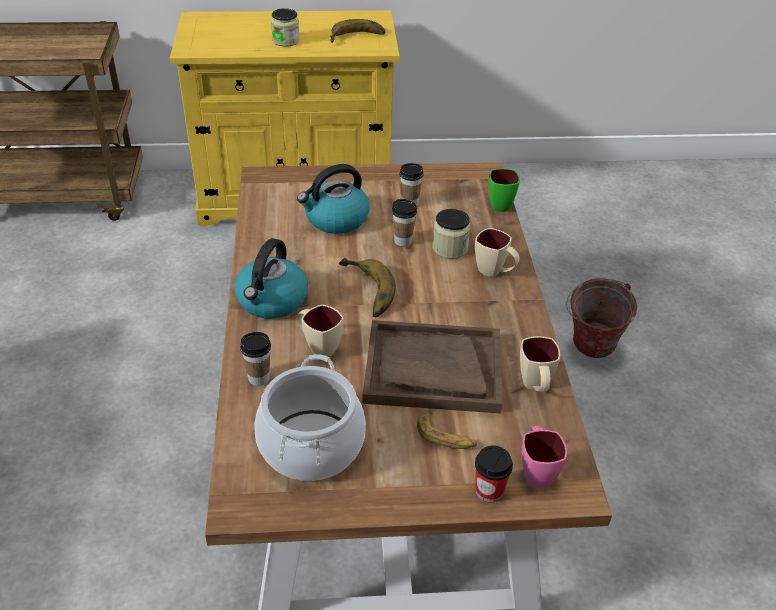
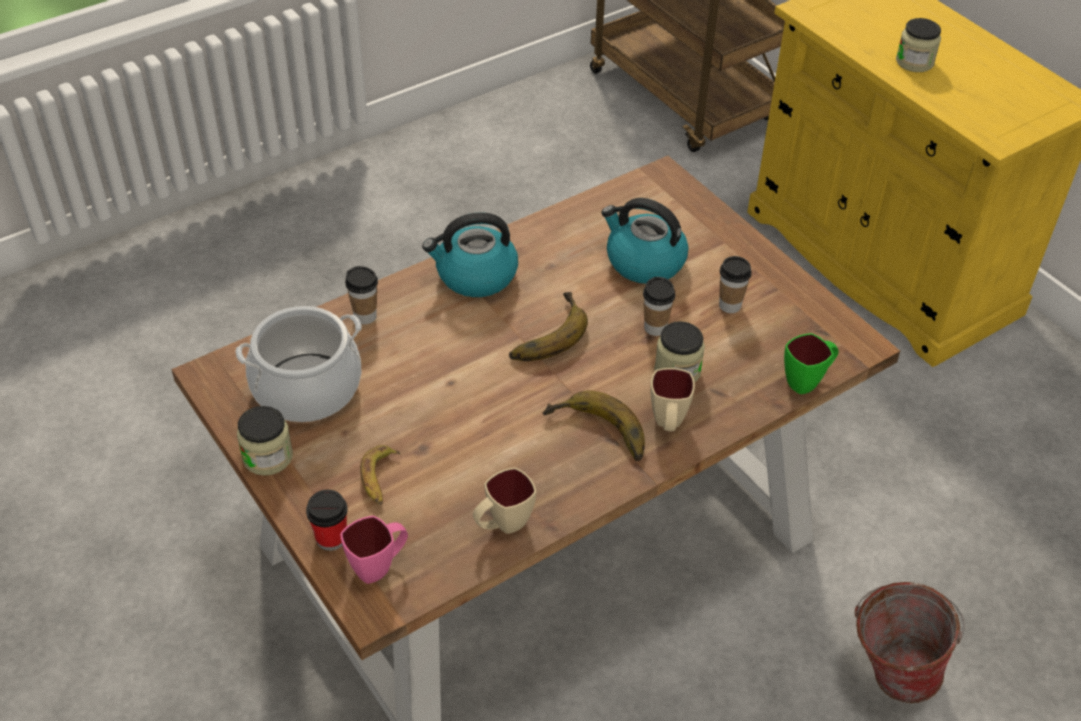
camera: 60 degrees right, 5 degrees up
(318, 347) = (436, 336): beige mug -> none
(357, 38) = (996, 110): banana -> banana (596, 435)
(371, 500) = (268, 457): none -> jar
(432, 369) = (467, 433): brown tray -> none

